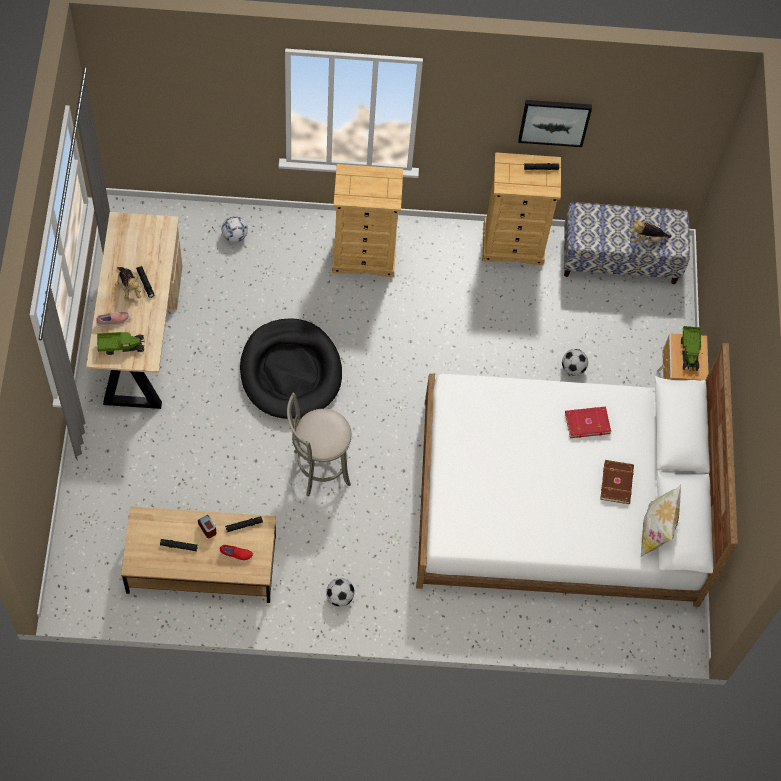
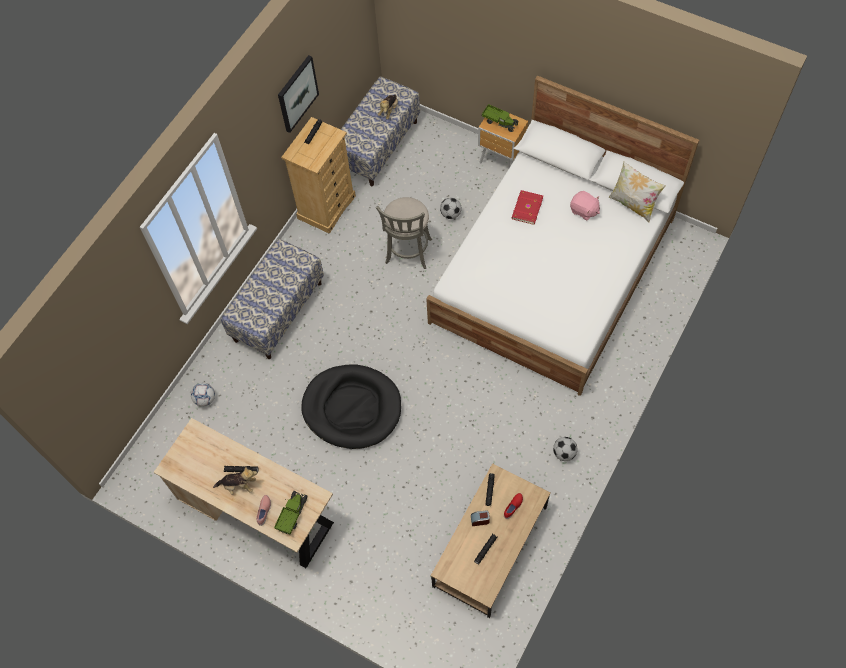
camera: 55 degrees left, 0 degrees up
(318, 469) = (447, 423): grey stool -> grey stool (408, 253)
(364, 255) = (278, 311): beige dresser -> bench
(617, 482) = (584, 211): brown book -> pink plush toy

